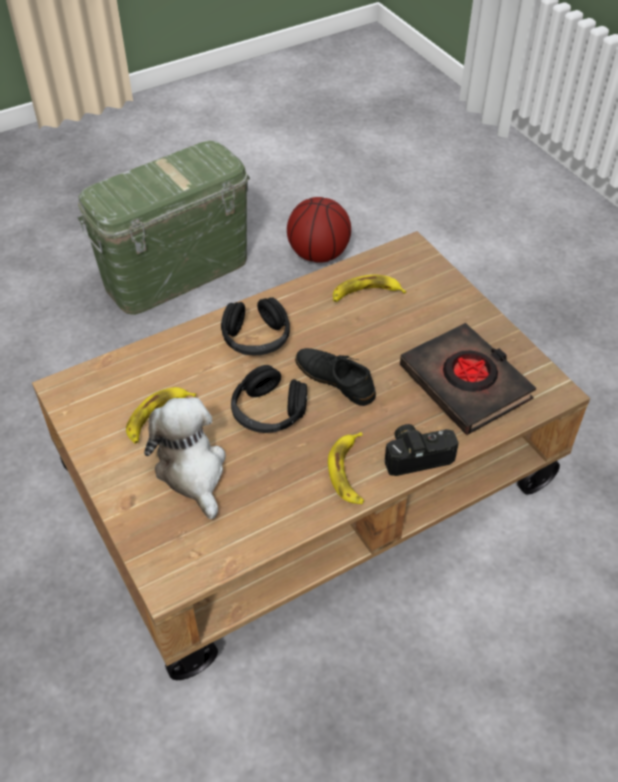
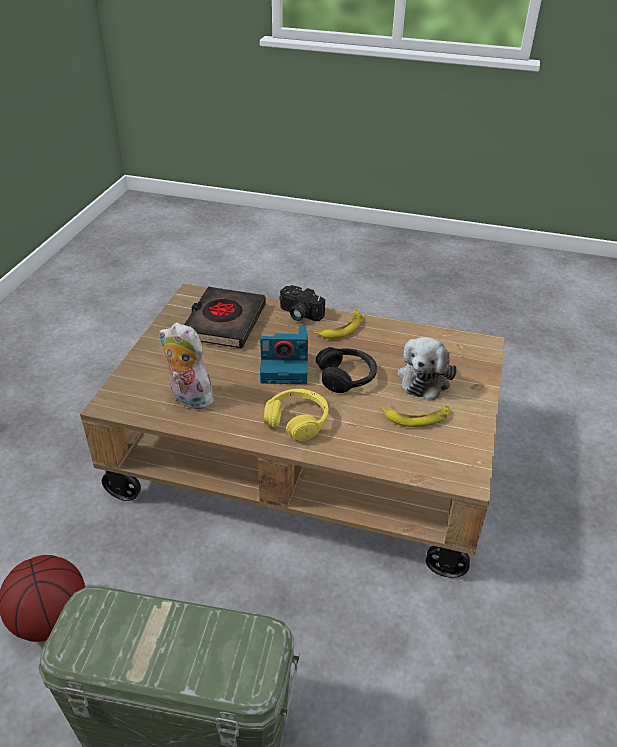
camera: 135 degrees left, 10 degrees down
(256, 338) = (297, 420): black headphones -> yellow headphones
(335, 379) = (286, 367): black shoe -> camera
(365, 293) = (188, 398): banana -> plush toy

